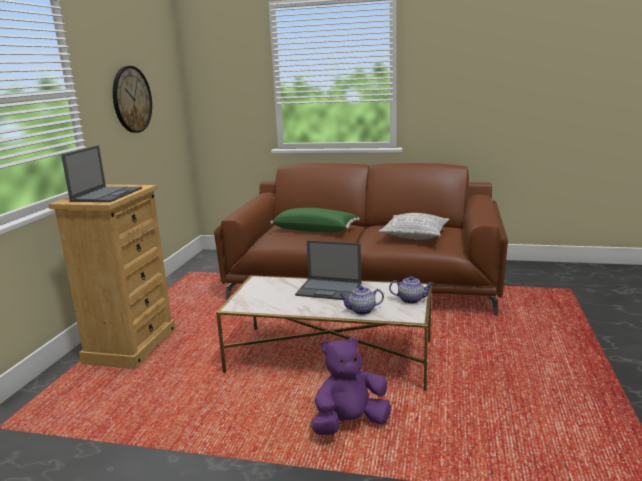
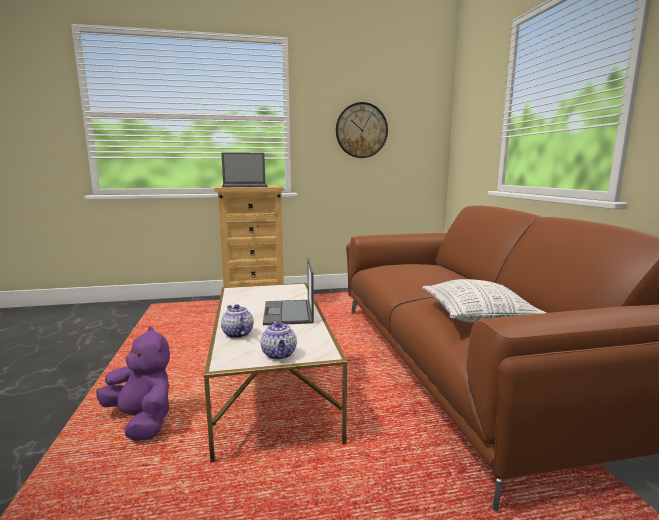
camera: 65 degrees right, 5 degrees down
(315, 230) = (423, 274): green pillow -> none

